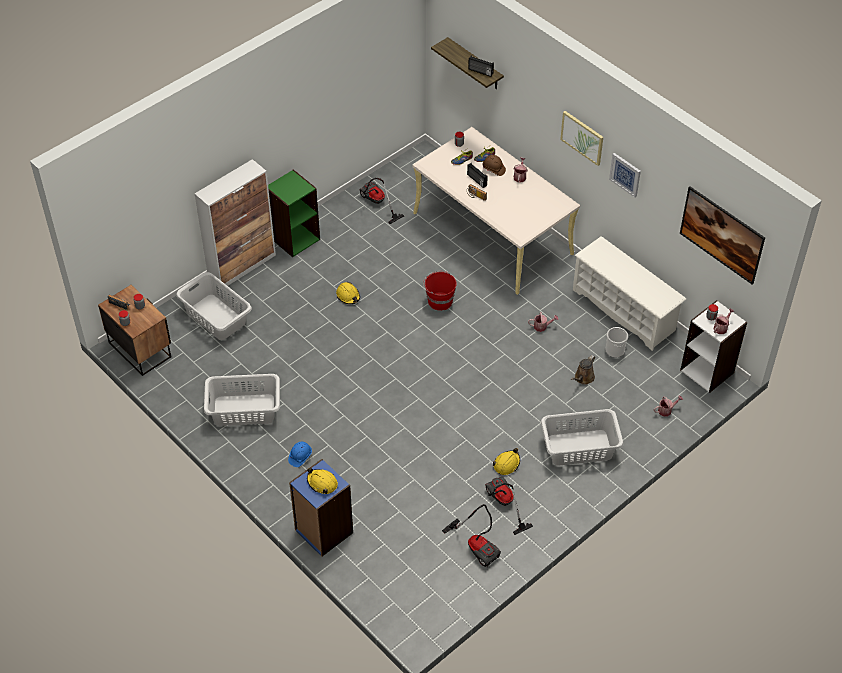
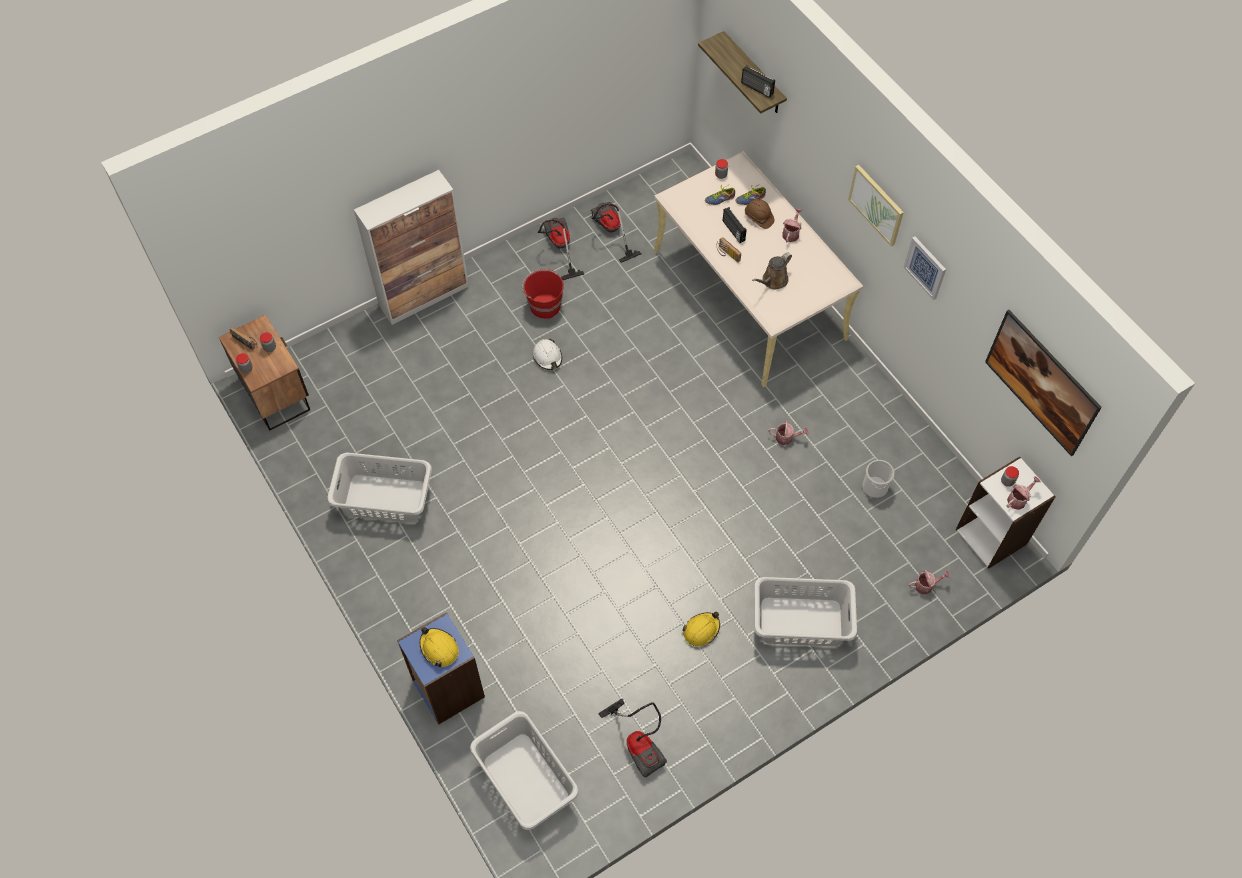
camera: 10 degrees right, 10 degrees up
(216, 317) = (377, 363): grey laundry basket -> grey laundry basket (525, 780)
(295, 238) = (497, 266): green bookcase -> none
(300, 457) = (440, 576): blue hard hat -> none
(348, 296) = (547, 357): yellow hard hat -> white hard hat
(439, 301) = (662, 381): red bucket -> red bucket (544, 305)
(503, 504) = (685, 688): vacuum cleaner -> vacuum cleaner (558, 247)
(583, 378) = (825, 521): brown watering can -> brown watering can (773, 281)
(624, 310) = (898, 431): white shoe rack -> none

